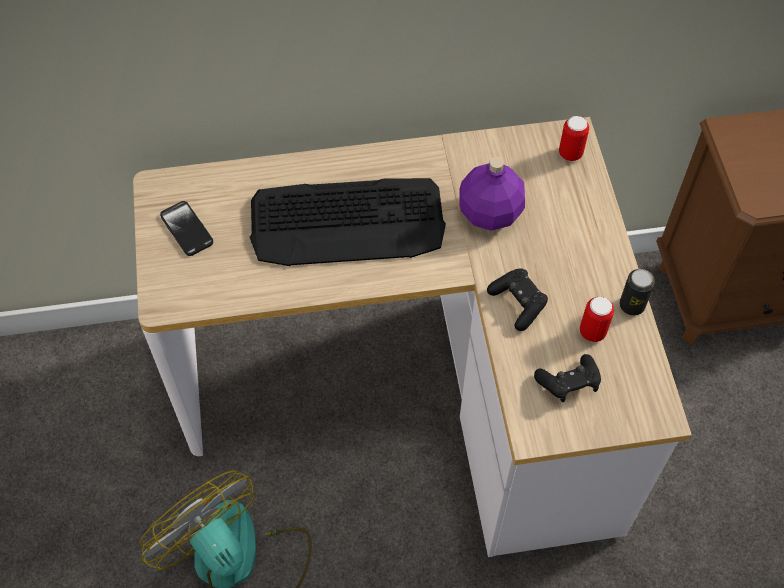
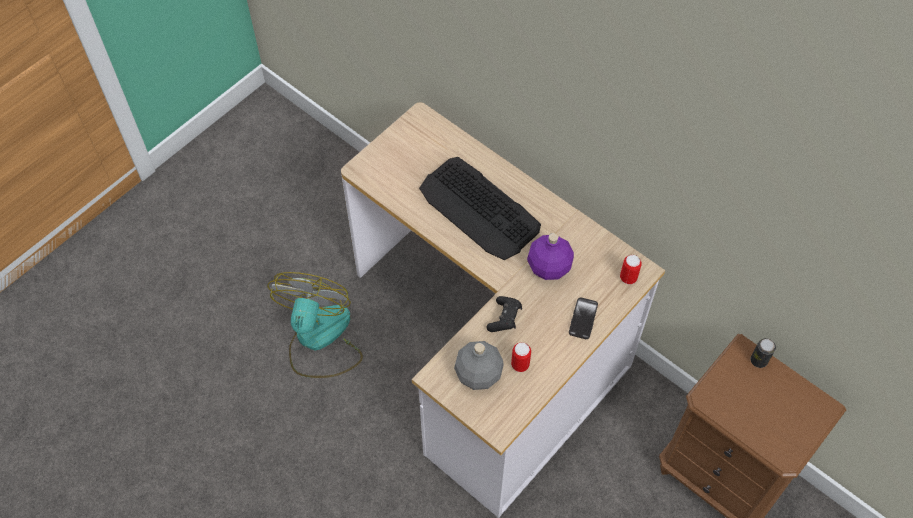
camera: 50 degrees right, 0 degrees up
(187, 229) = (408, 147): phone -> phone (583, 319)
(568, 384) = (477, 374): black game controller -> grey bottle
(632, 305) = (555, 372): can -> can (758, 360)

